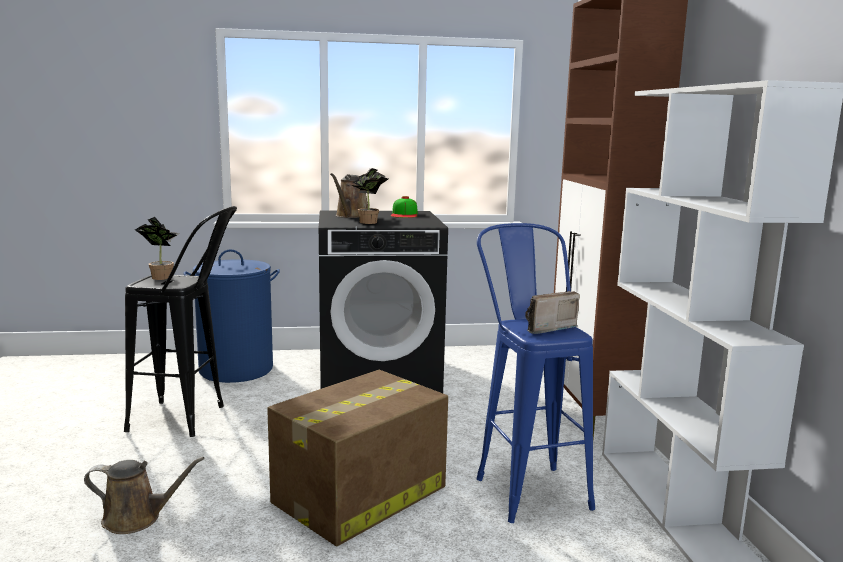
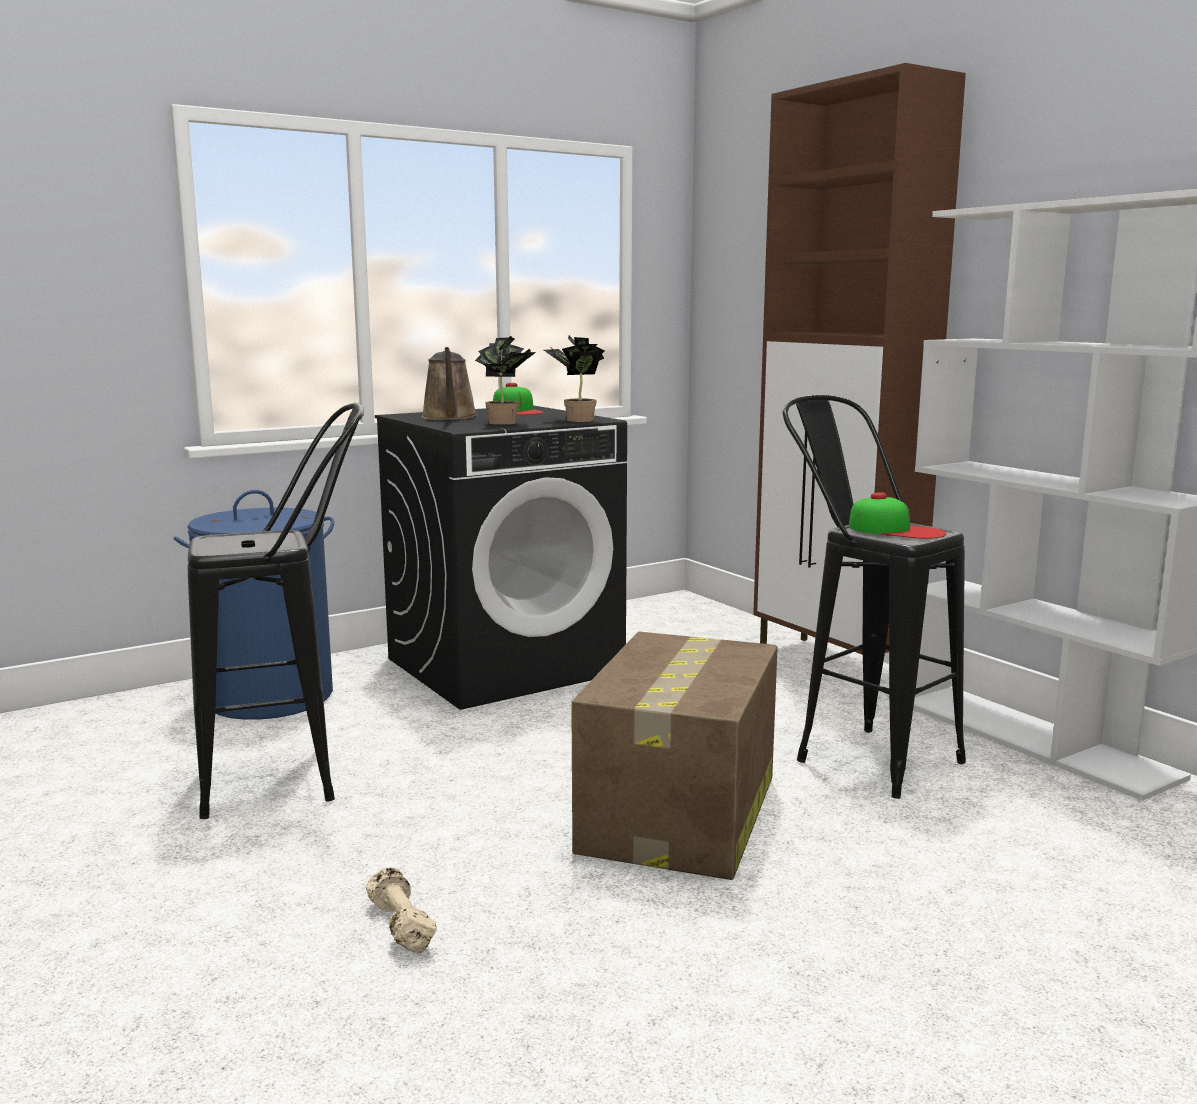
camera: 25 degrees left, 0 degrees up
(137, 518) = (400, 926): brown watering can -> beige dumbbell
(160, 277) = (221, 538): potted plant -> potted plant (576, 420)
(525, 484) = (859, 754): blue stool -> black stool
(545, 328) = (896, 530): radio -> cap

